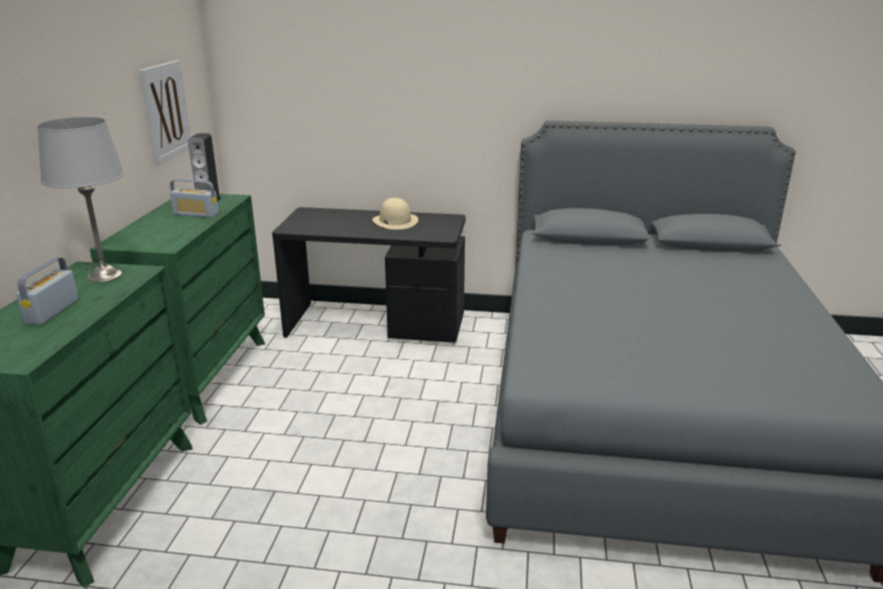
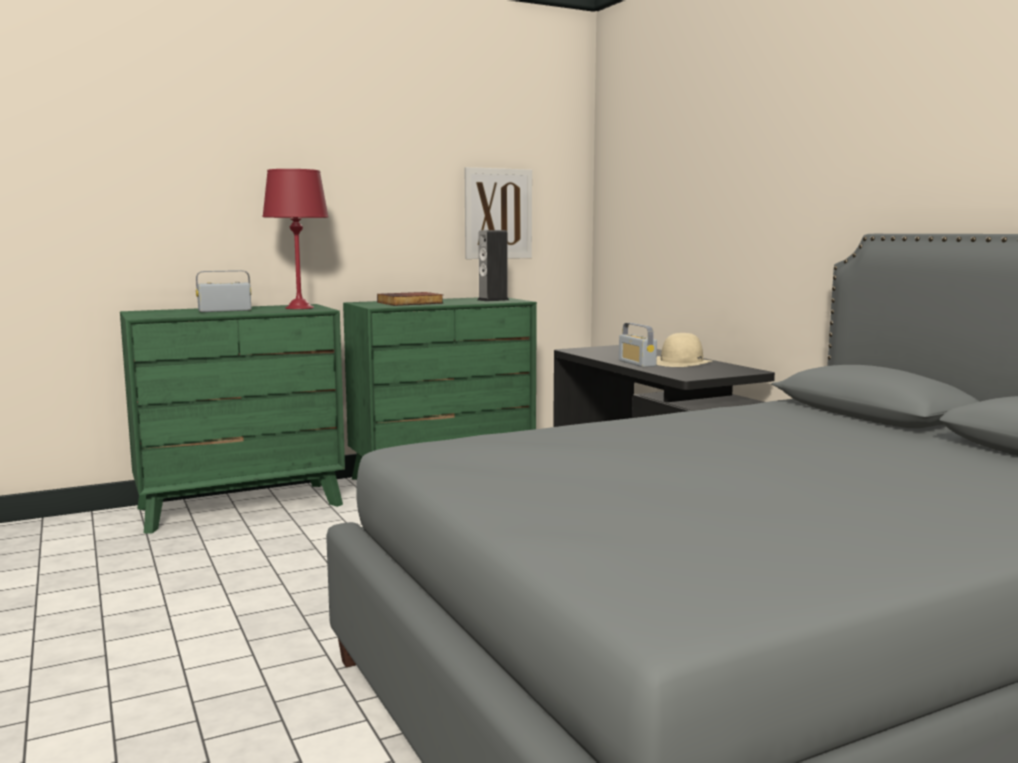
camera: 55 degrees right, 15 degrees down
(104, 276) = (299, 308): grey table lamp -> red table lamp
(164, 230) = (410, 303): none -> book
(196, 214) = (459, 302): radio -> radio (637, 363)

